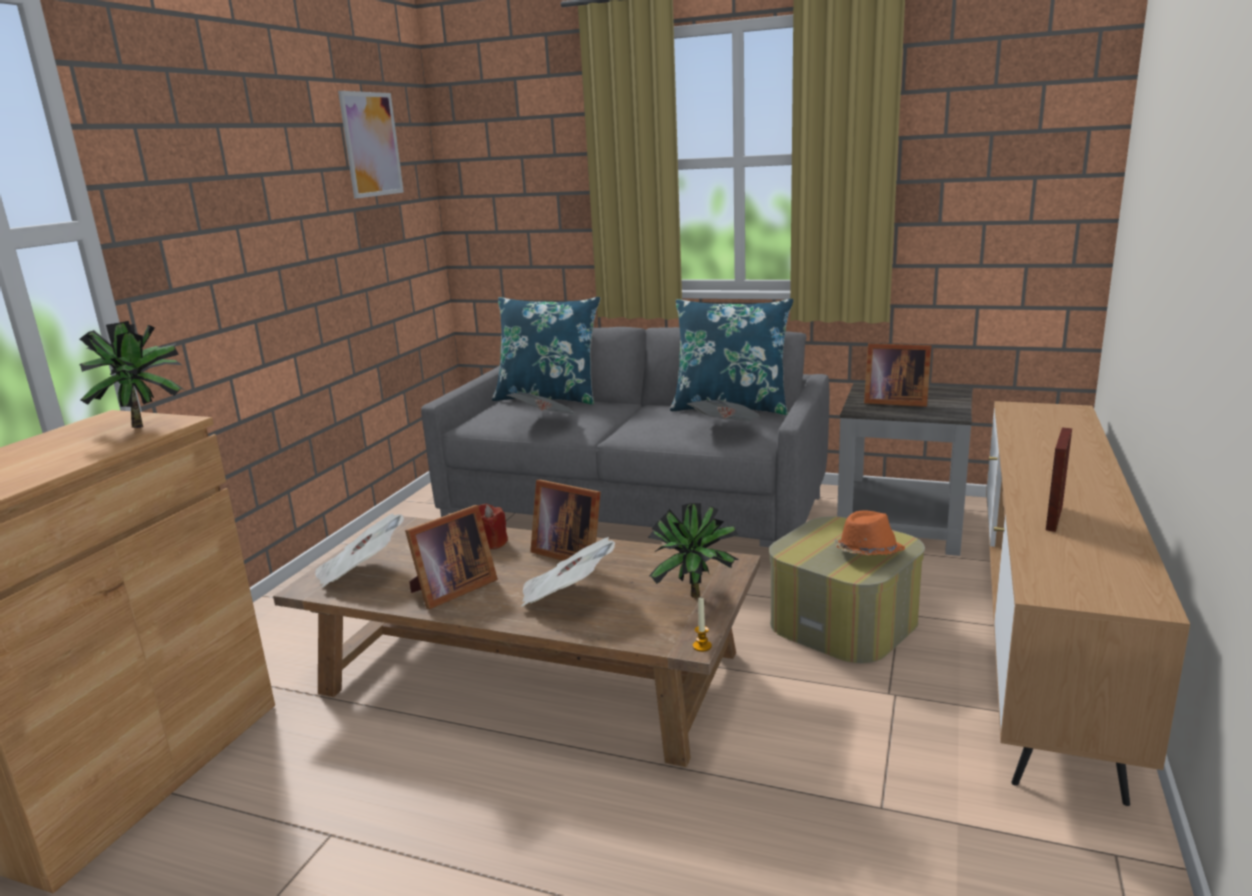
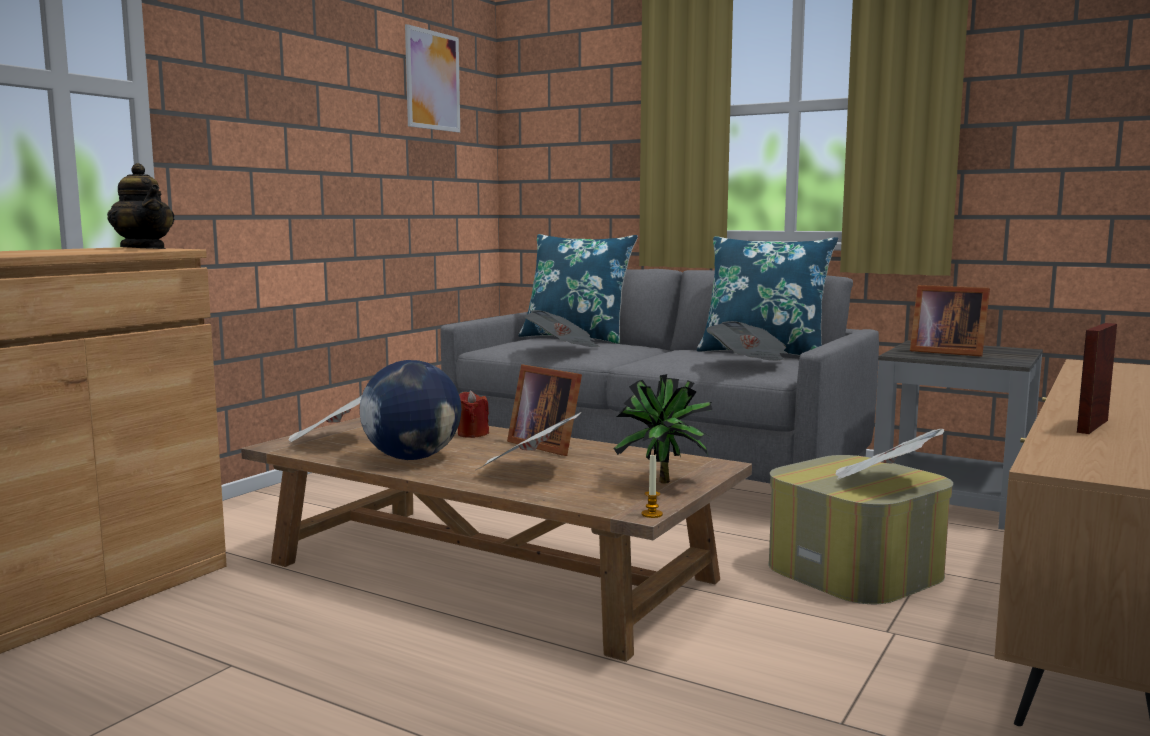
camera: 10 degrees right, 10 degrees down
(145, 425) = (144, 249): potted plant -> teapot
(450, 590) = (412, 458): picture frame -> globe
(867, 553) = (882, 482): orange hat -> newspaper

